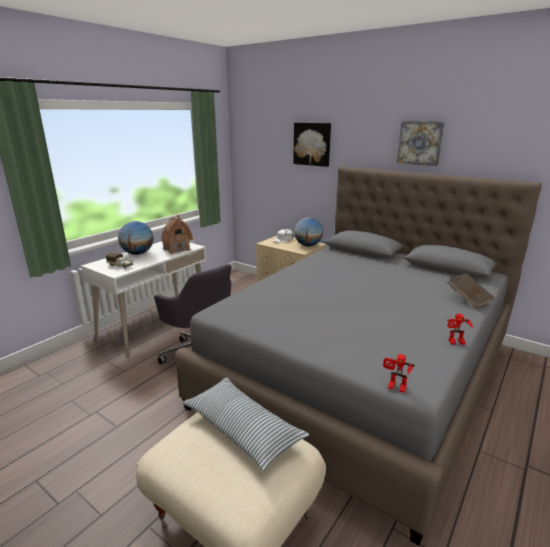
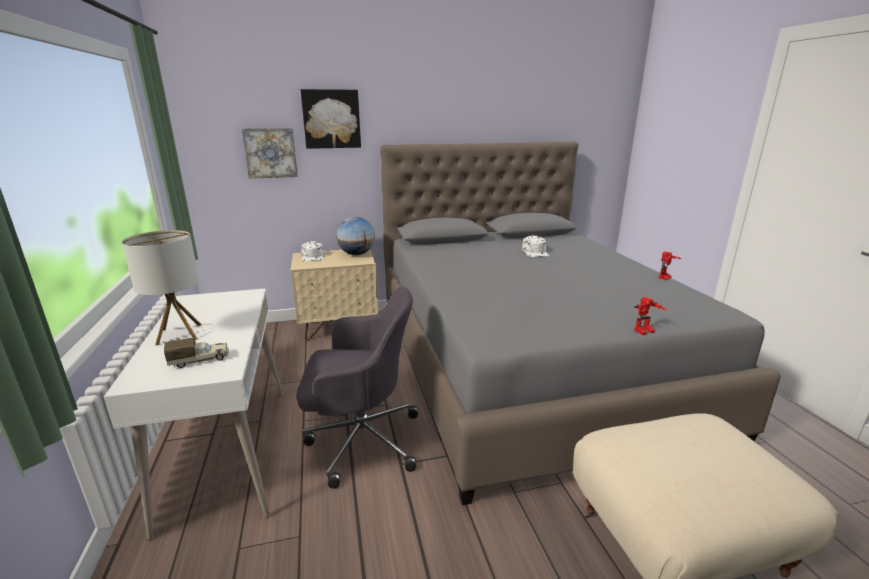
camera: 50 degrees left, 0 degrees up
(137, 253) = (179, 334): globe -> table lamp
(177, 249) = (233, 305): toy house -> none
(242, 429) = (667, 438): pillow -> none
(395, 388) = (726, 320): toy robot -> toy robot (644, 332)
(403, 281) = (535, 252): none -> white cap
(420, 143) = (469, 111): picture -> picture (271, 153)
(468, 299) = (597, 249): brown book -> none

